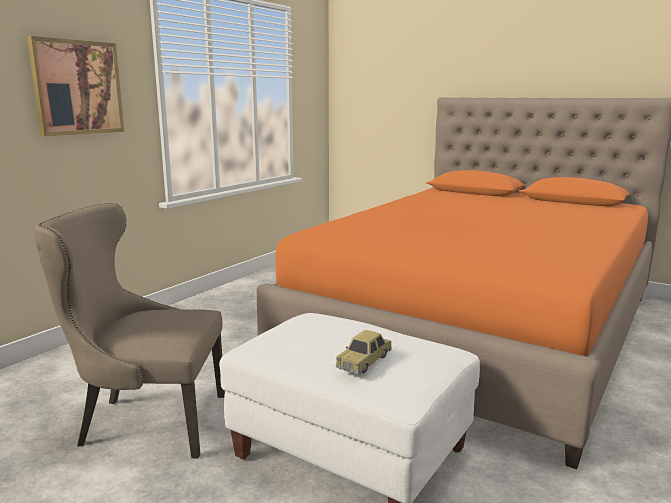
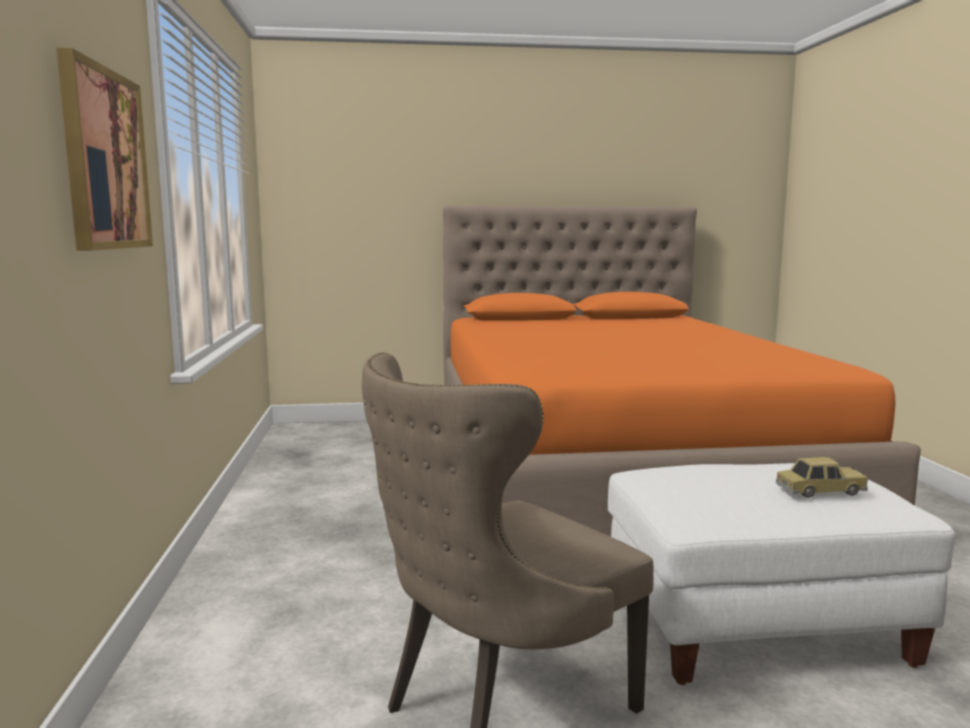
camera: 40 degrees left, 5 degrees down
(364, 361) = (820, 491): toy car -> toy car turned 90 degrees counterclockwise

